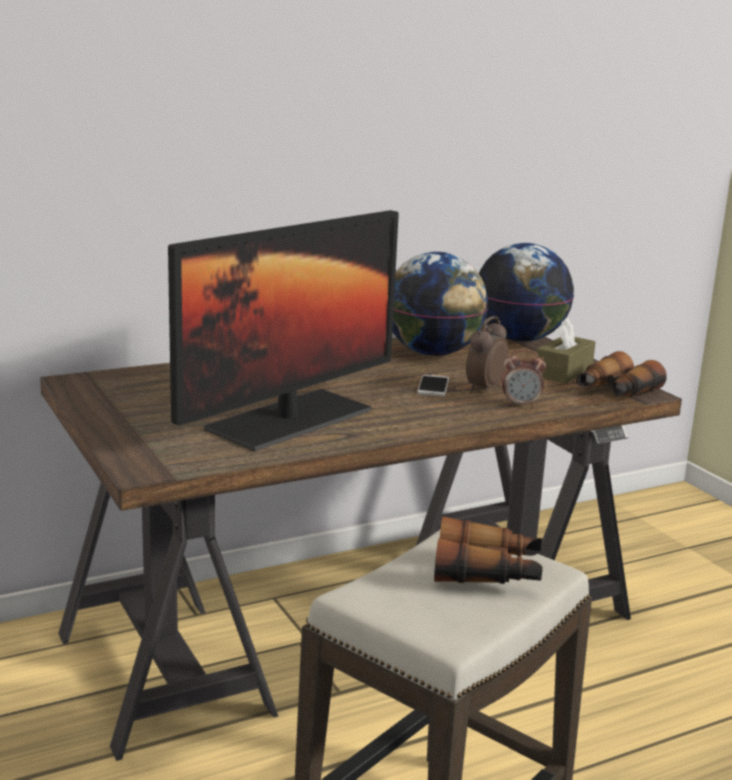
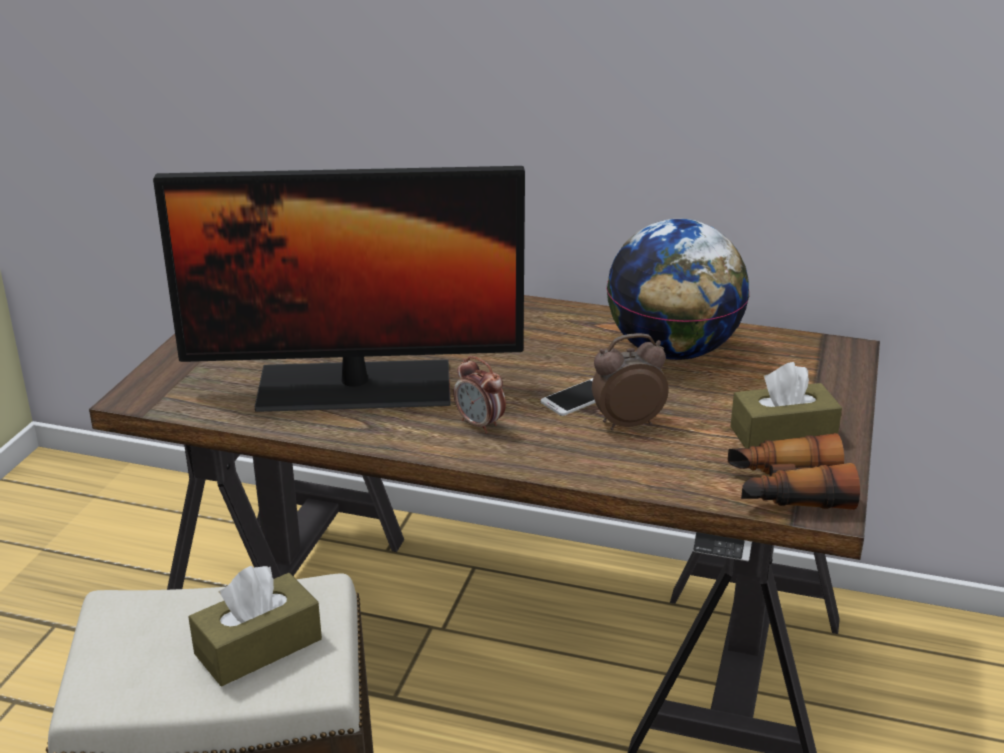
camera: 45 degrees right, 10 degrees up
(488, 572) = (258, 647): binoculars -> brown tissue box
(520, 339) = (829, 366): globe -> none
(520, 405) = (623, 462): alarm clock -> alarm clock (480, 424)

